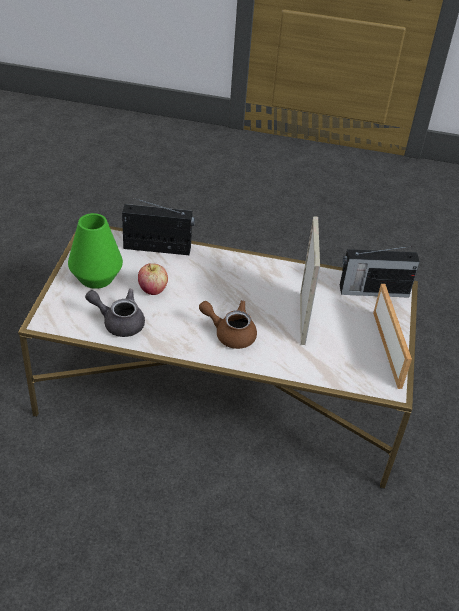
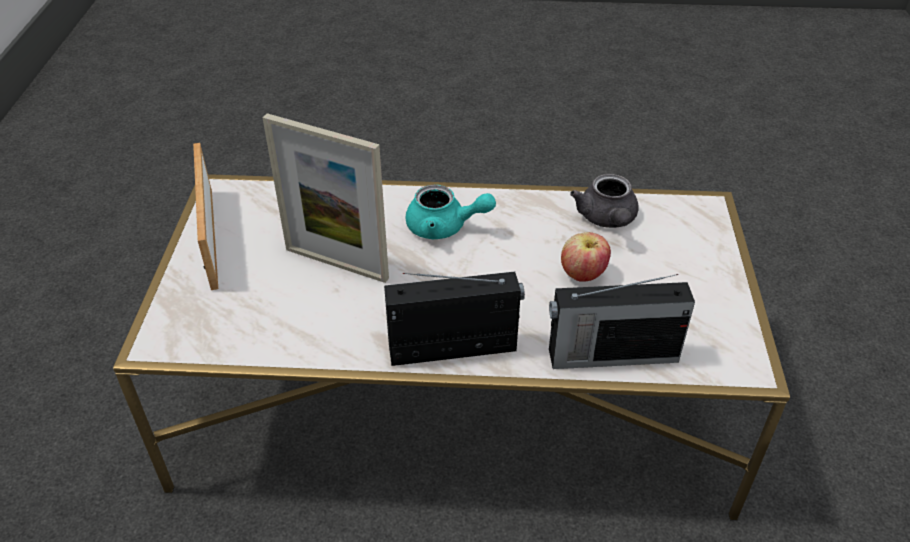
camera: 175 degrees right, 0 degrees up
(96, 277) = (682, 281): green vase -> none
(119, 322) = (607, 220): grey teapot -> grey teapot turned 75 degrees clockwise
(230, 333) = (444, 227): brown teapot -> turquoise teapot
(302, 318) = (336, 264): picture frame -> picture frame turned 60 degrees counterclockwise
(372, 290) = (208, 330): radio -> radio (455, 348)

